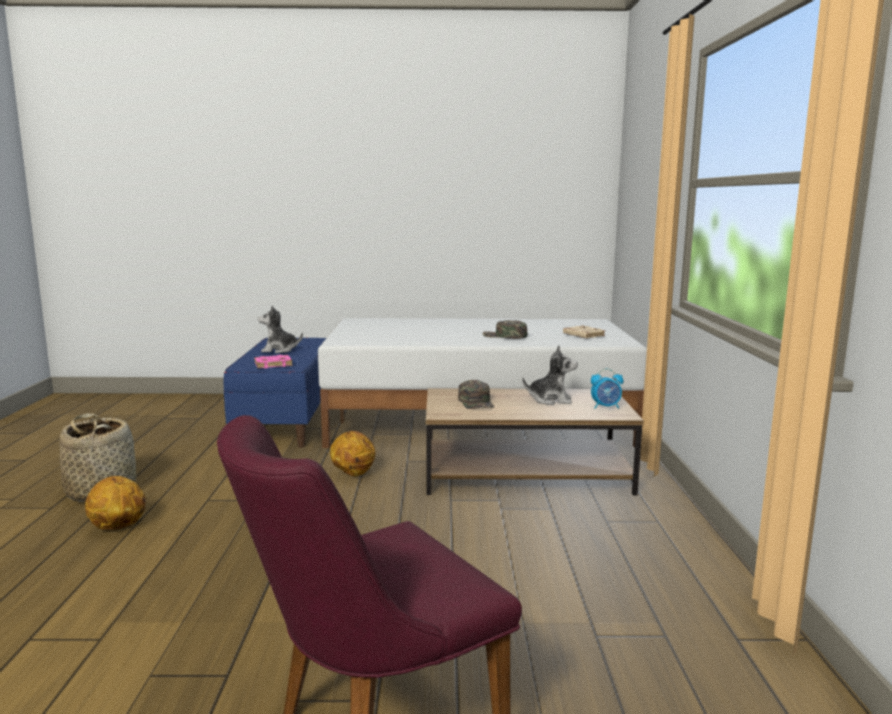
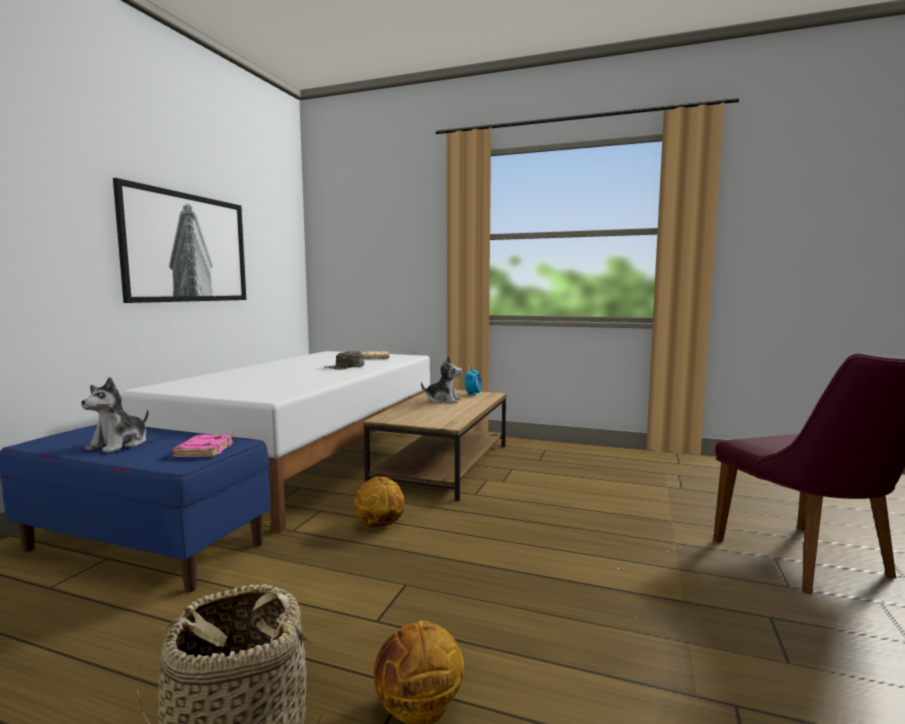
camera: 70 degrees left, 5 degrees down
(439, 206) = (186, 248): none -> picture
(476, 402) = (427, 414): green cap -> none
(551, 400) = (443, 400): plush toy -> plush toy turned 75 degrees clockwise

